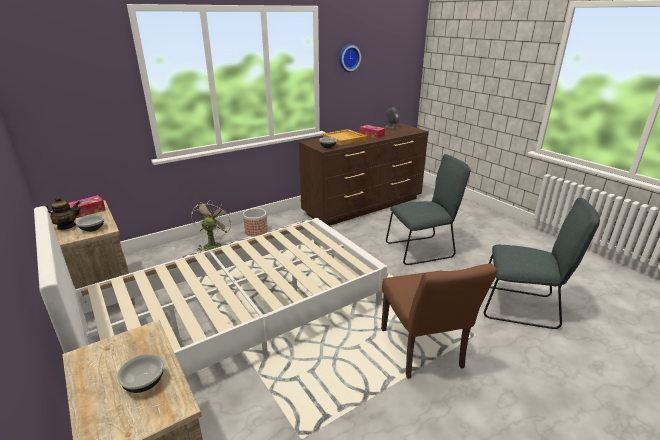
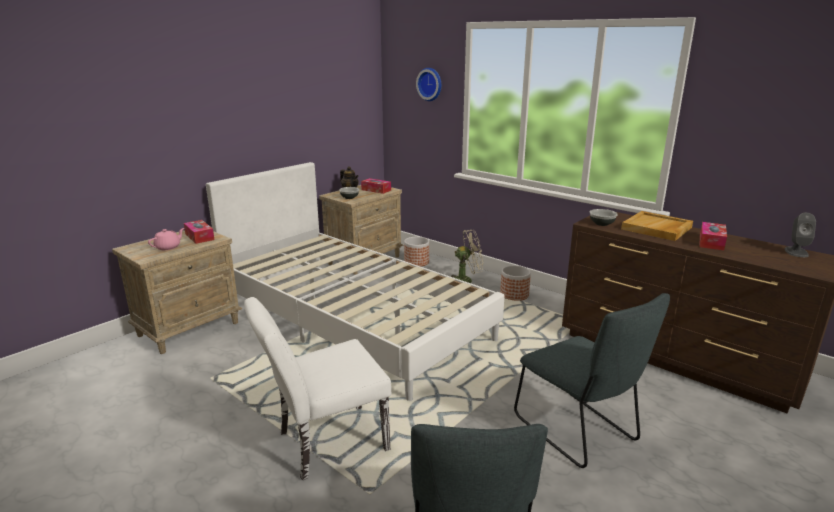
camera: 75 degrees right, 5 degrees down
(123, 350) = (199, 237): none -> tissue box
(143, 383) = (168, 247): bowl -> pink teapot
(147, 262) = (417, 262): none -> planter
(348, 58) = (748, 105): wall clock -> wall clock (430, 84)
(423, 352) = (324, 443): brown chair -> white chair

